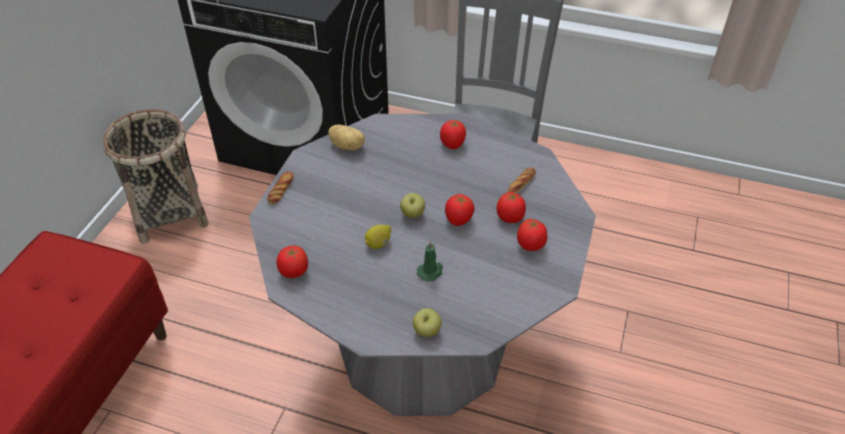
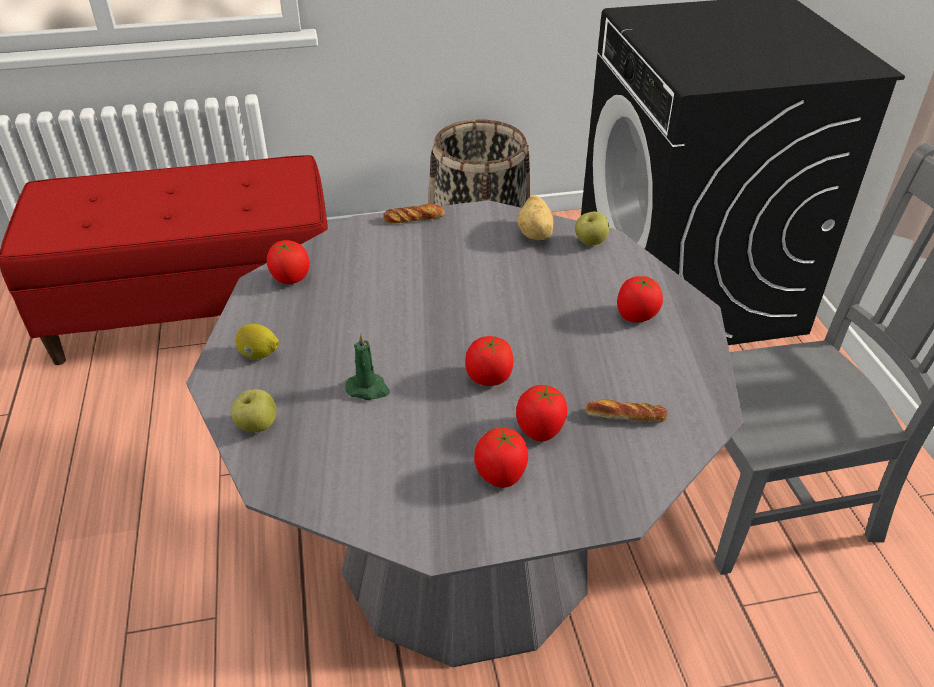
camera: 60 degrees right, 5 degrees down
(378, 244) = (384, 324): lemon -> lemon (259, 354)
(412, 214) = (462, 332): apple -> apple (590, 242)

